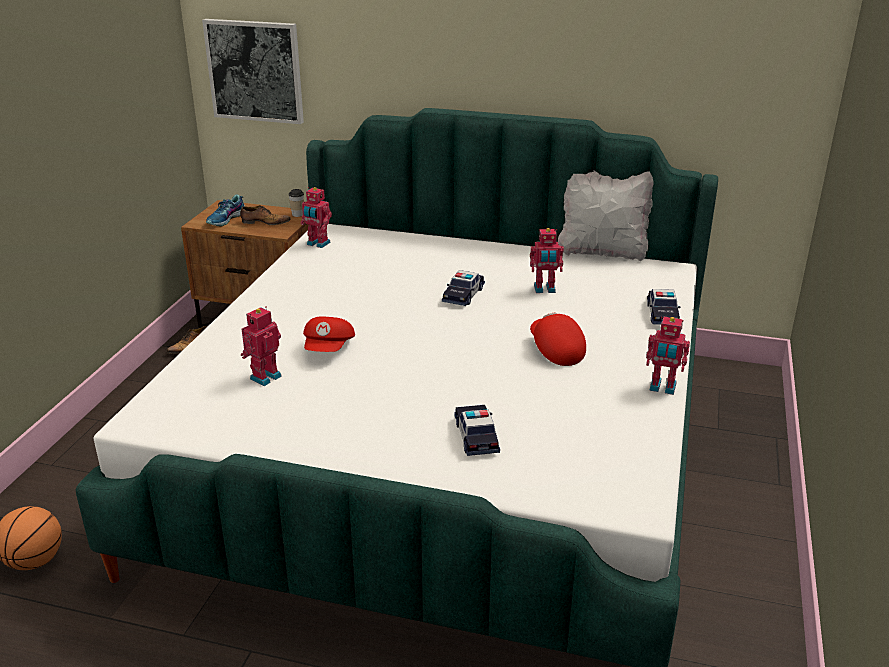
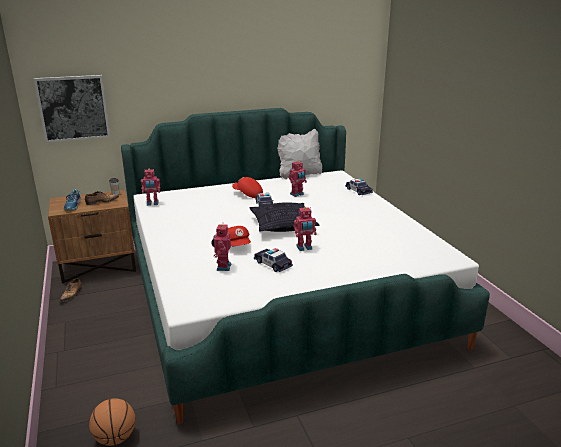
camera: 35 degrees left, 5 degrees down
(440, 339) = (283, 226): none -> pillow
(476, 436) = (358, 256): toy car -> toy car (273, 264)
(555, 350) = (338, 215): red cap -> red cap (247, 194)
(662, 388) = (399, 216): toy robot -> toy robot (304, 248)

